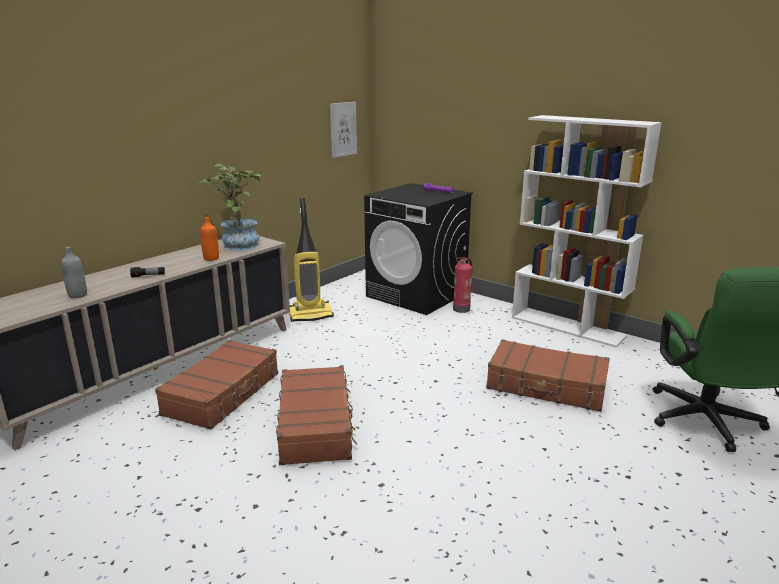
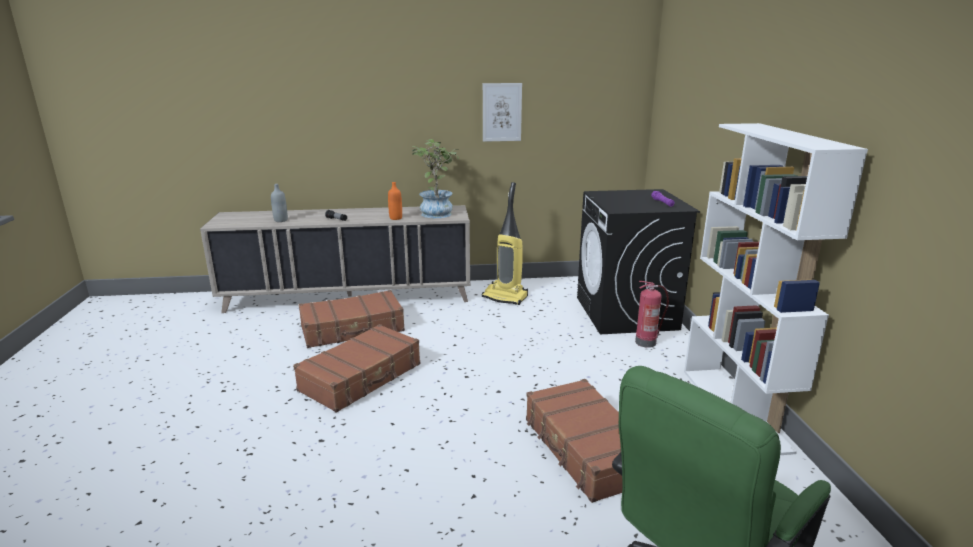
camera: 45 degrees right, 0 degrees up
(343, 129) = (606, 121): picture -> picture (502, 112)

